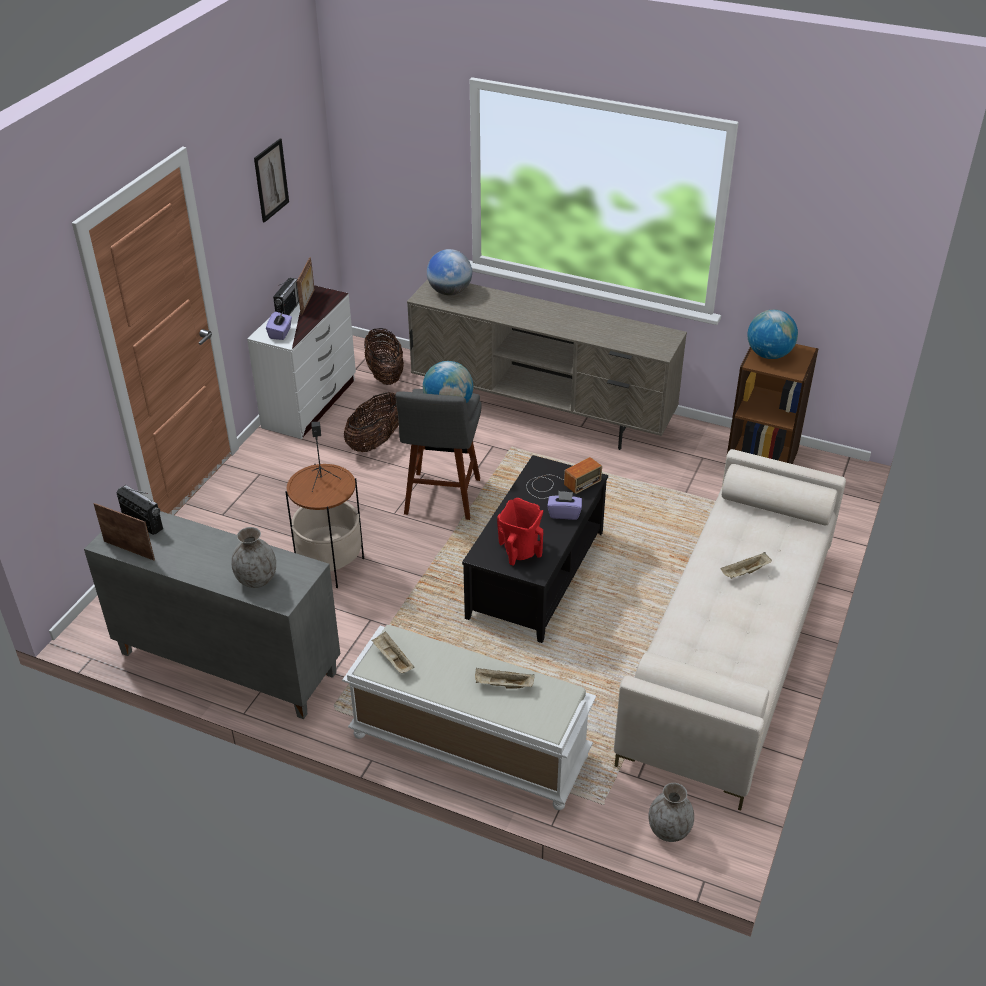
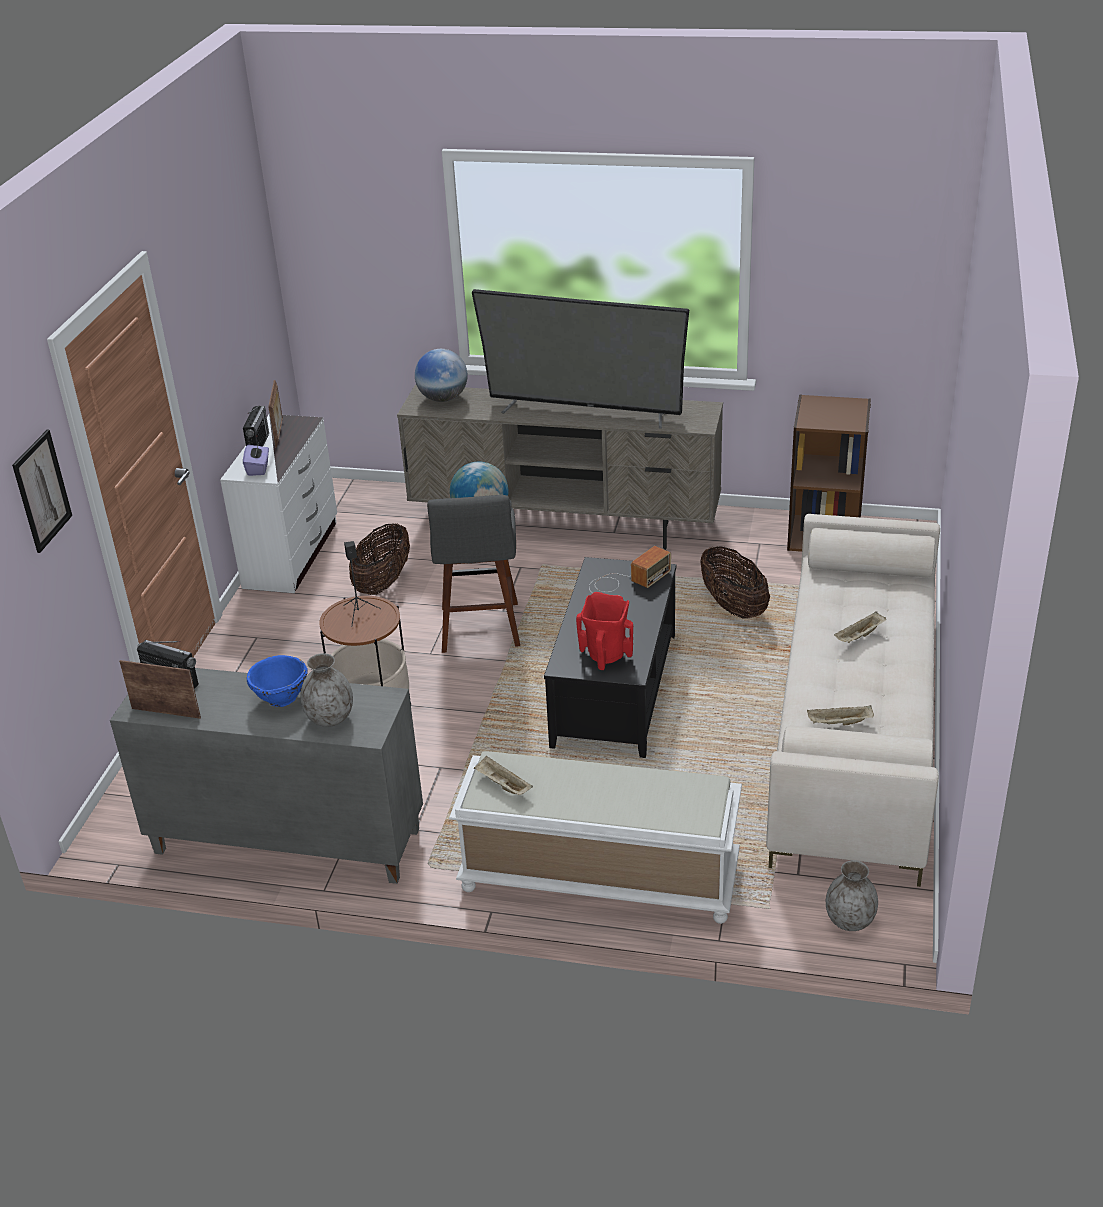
camera: 10 degrees left, 5 degrees down
(223, 554) = (281, 698): none -> blue bowl
(271, 180) = (226, 291): picture -> picture (42, 491)
(385, 375) = (370, 512): basket -> basket (733, 606)
(503, 685) = (637, 789): beige tray -> beige tray (839, 723)
(564, 322) = (584, 411): none -> television
(564, 513) = (641, 609): purple tissue box -> none
(769, 354) = (820, 411): globe -> none

